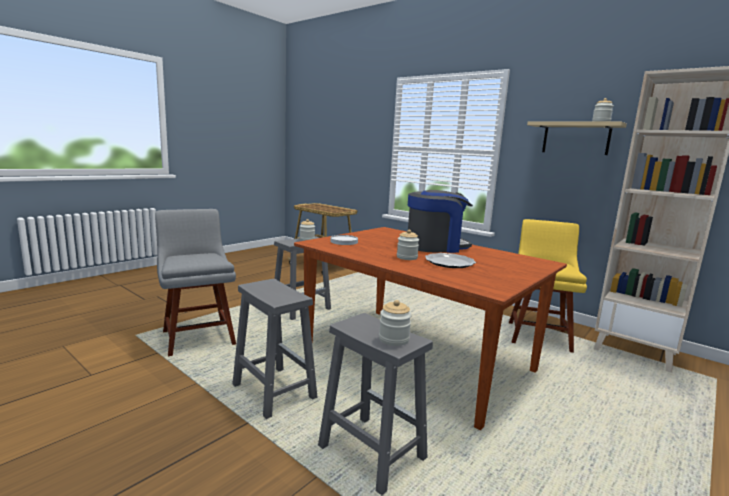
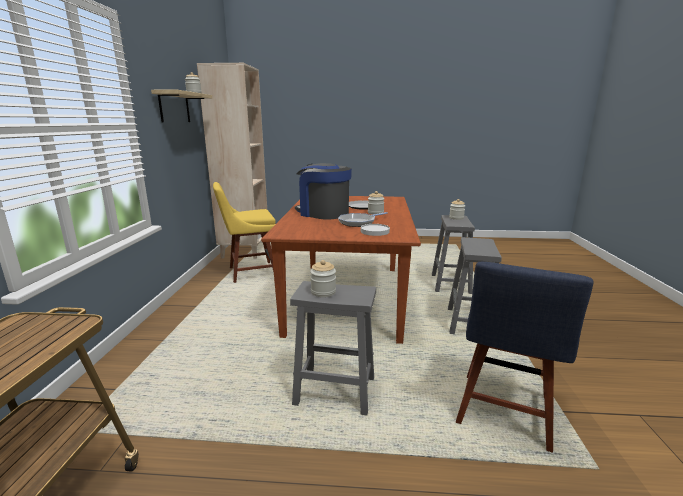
camera: 125 degrees left, 5 degrees up
(198, 336) = (503, 413): grey chair -> blue chair
(380, 245) = (359, 222): none -> frying pan

